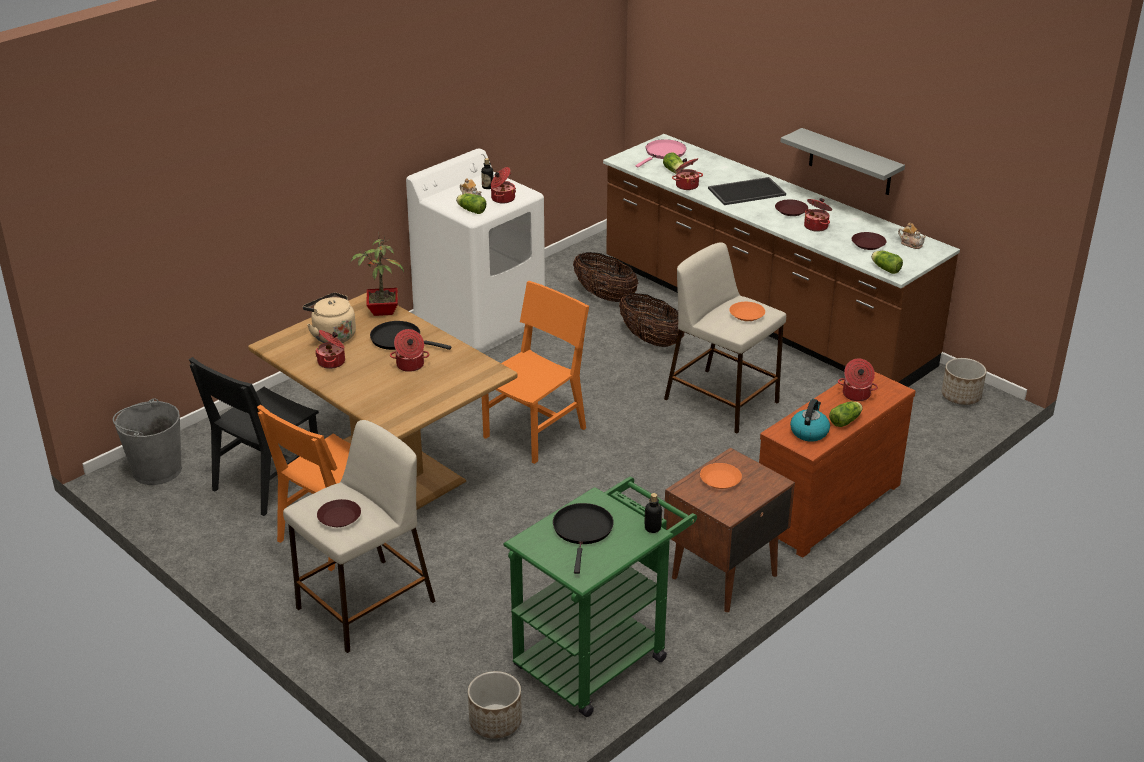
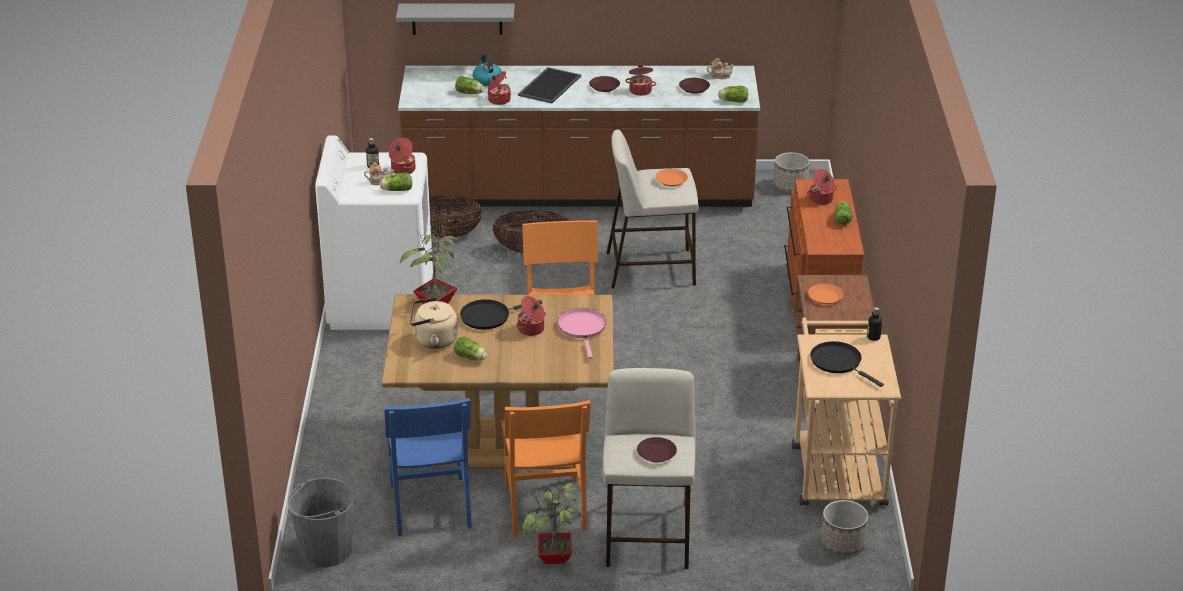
camera: 45 degrees left, 0 degrees up
(267, 482) = (430, 505): black chair -> blue chair
(274, 577) = (554, 559): none -> potted plant
(332, 362) = (471, 358): cooking pot -> lettuce
(599, 655) = (837, 468): green cart -> beige cart
(664, 153) = (436, 82): pink frying pan -> pink frying pan (582, 328)
(809, 432) = (834, 237): kettle -> kettle (487, 80)
(850, 162) = (629, 27): grey shelf -> grey shelf (457, 19)

